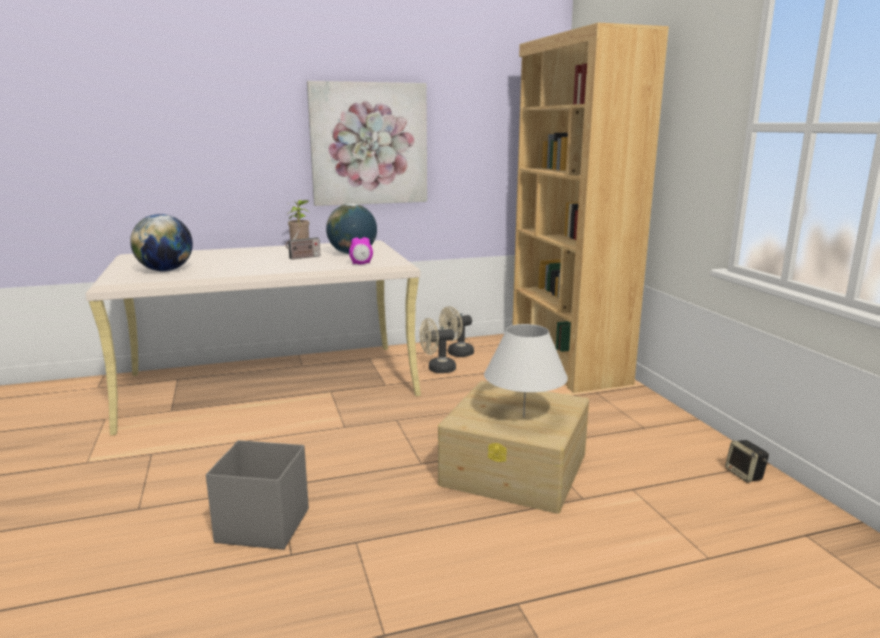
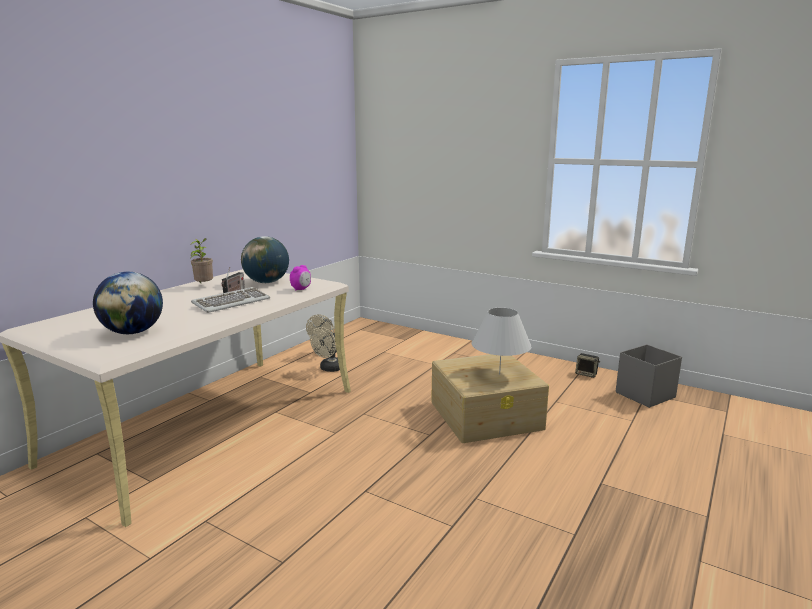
camera: 40 degrees left, 0 degrees up
(262, 525) = (401, 520): grey storage box -> grey storage box (644, 395)
(280, 264) = (231, 302): none -> keyboard
(369, 144) = (232, 179): picture -> none
(566, 362) = (406, 338): brown bookcase -> none

